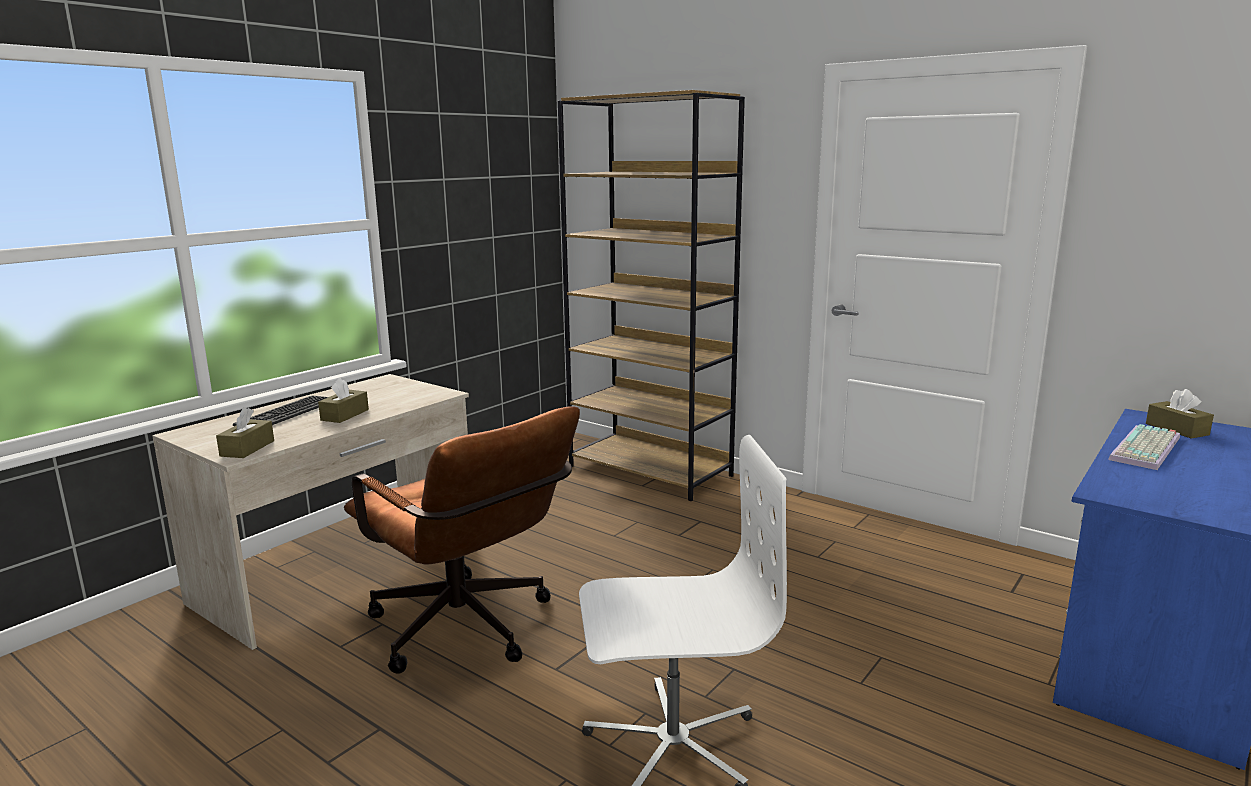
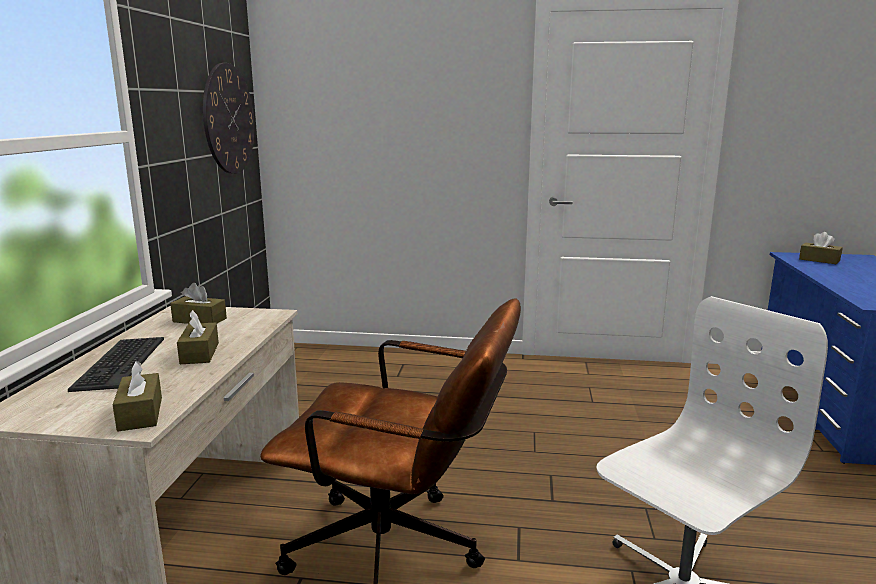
camera: 30 degrees left, 0 degrees up
(386, 389) = (199, 320): none -> brown tissue box
(513, 203) = (229, 119): none -> wall clock
(651, 471) = (390, 362): brown bookcase -> none
(1147, 449) = (832, 274): keyboard -> none

